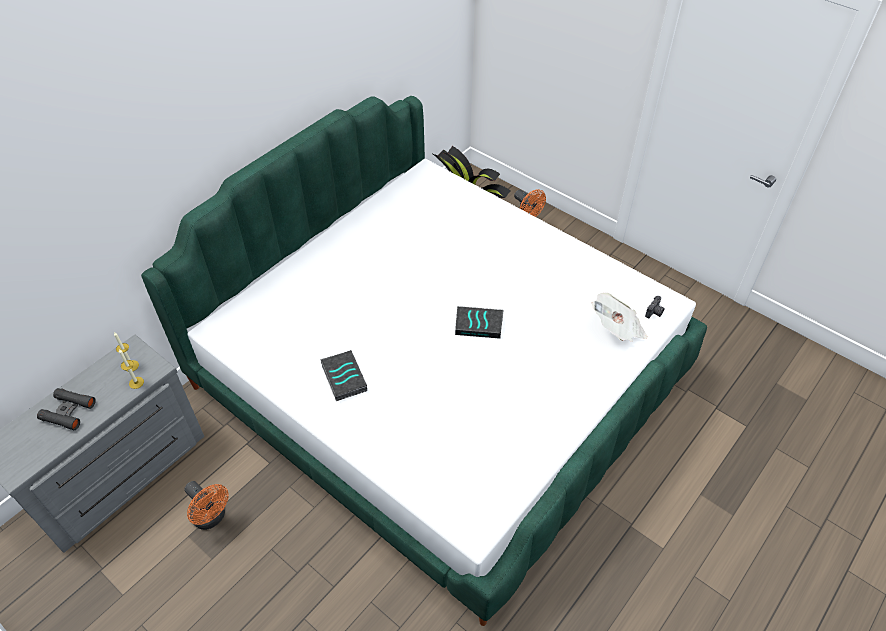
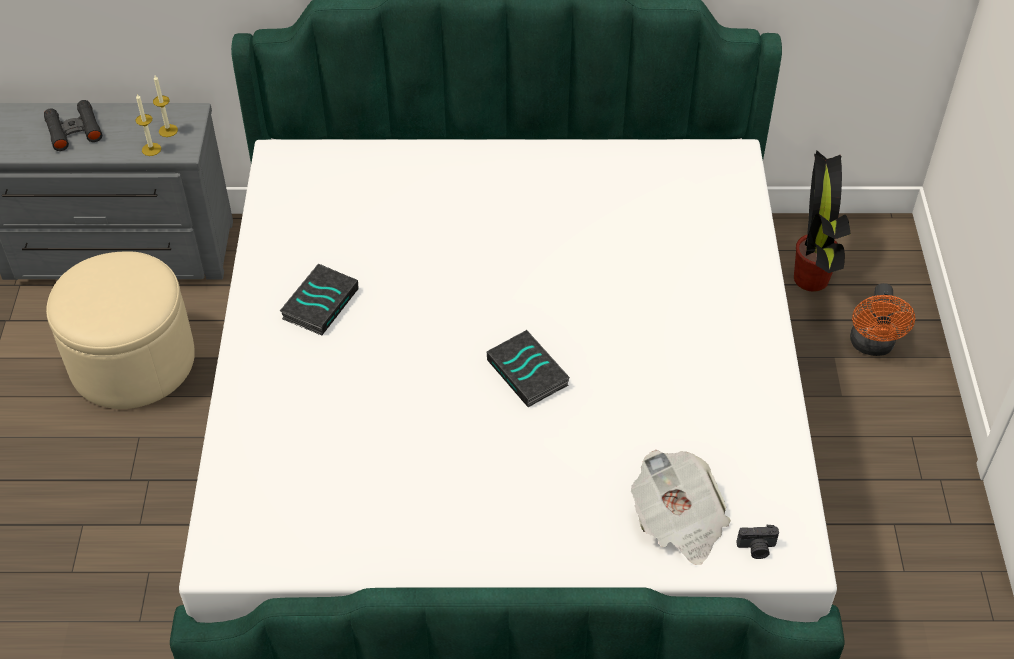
camera: 50 degrees right, 0 degrees up
(212, 518) = (133, 360): orange fan -> beige ottoman

